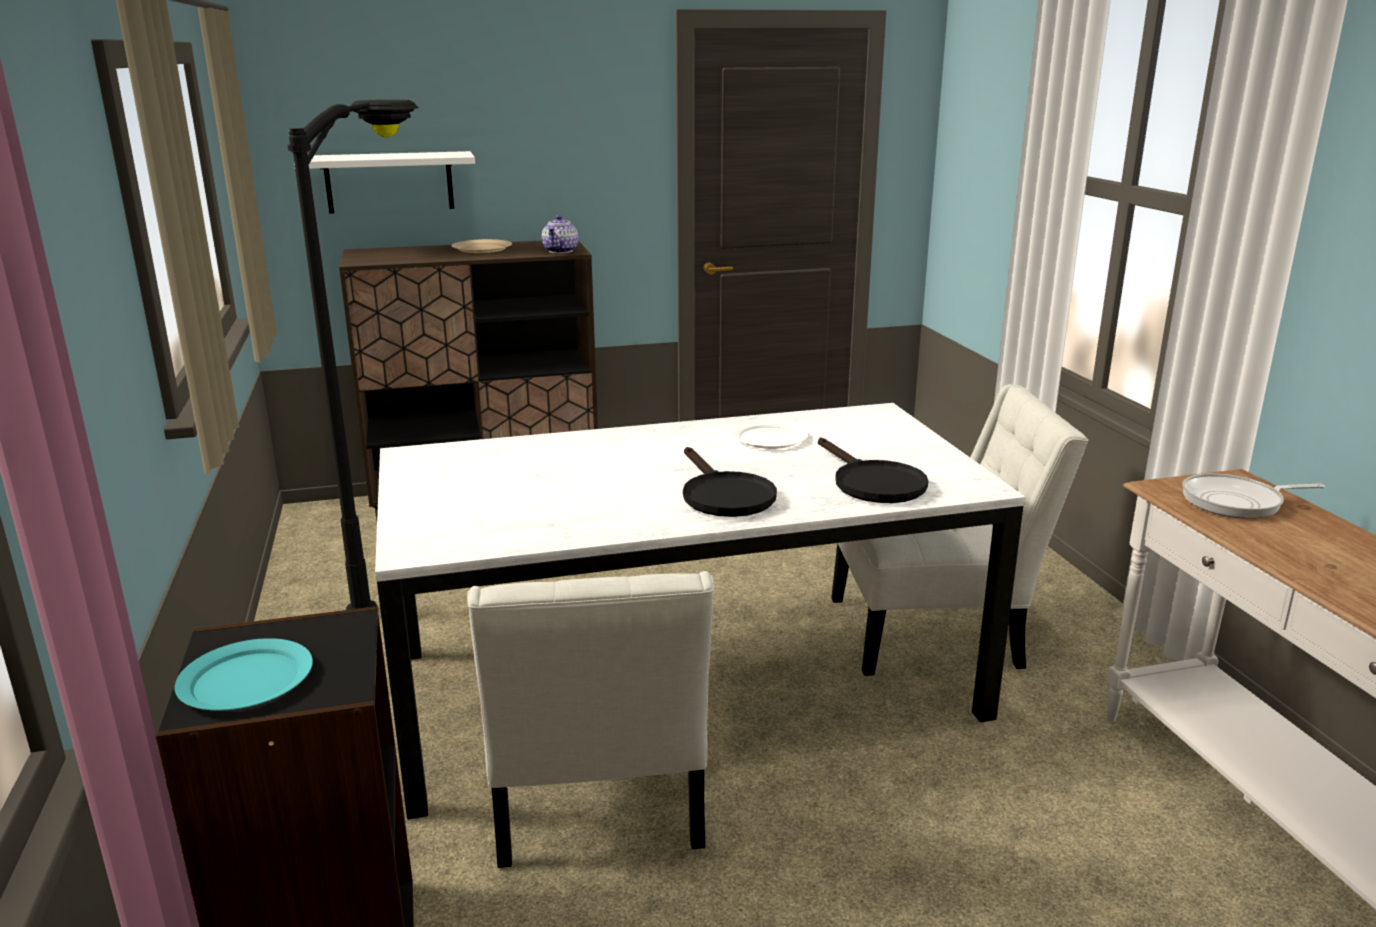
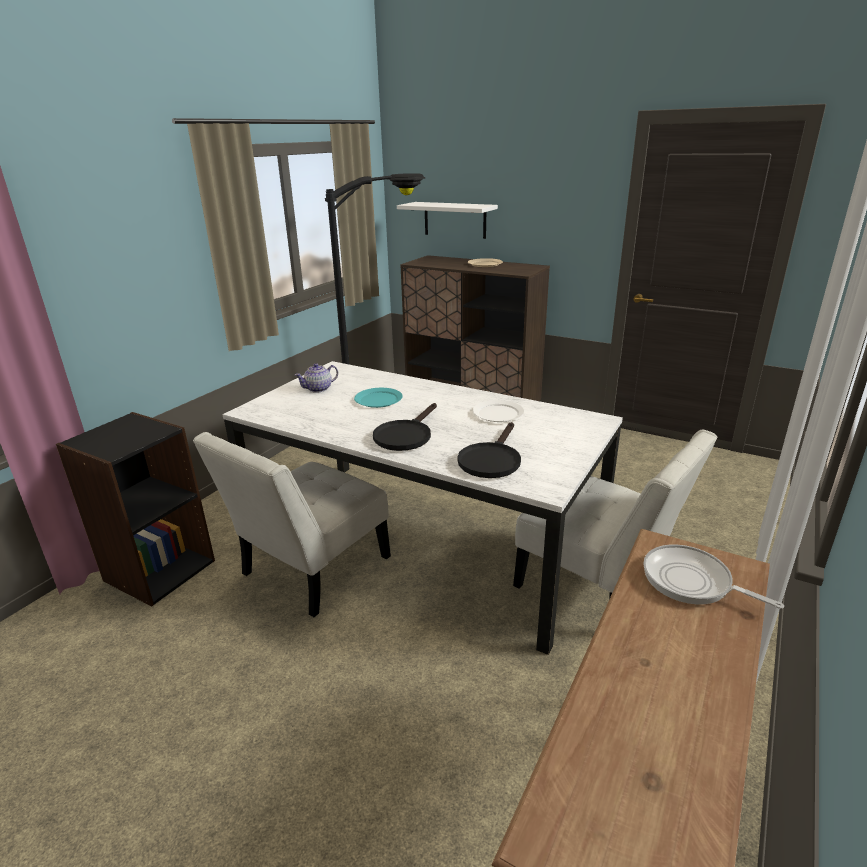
camera: 45 degrees right, 5 degrees up
(245, 680) = (104, 436): turquoise plate -> turquoise plate (378, 399)
(561, 251) = (518, 272): teapot -> teapot (319, 389)

